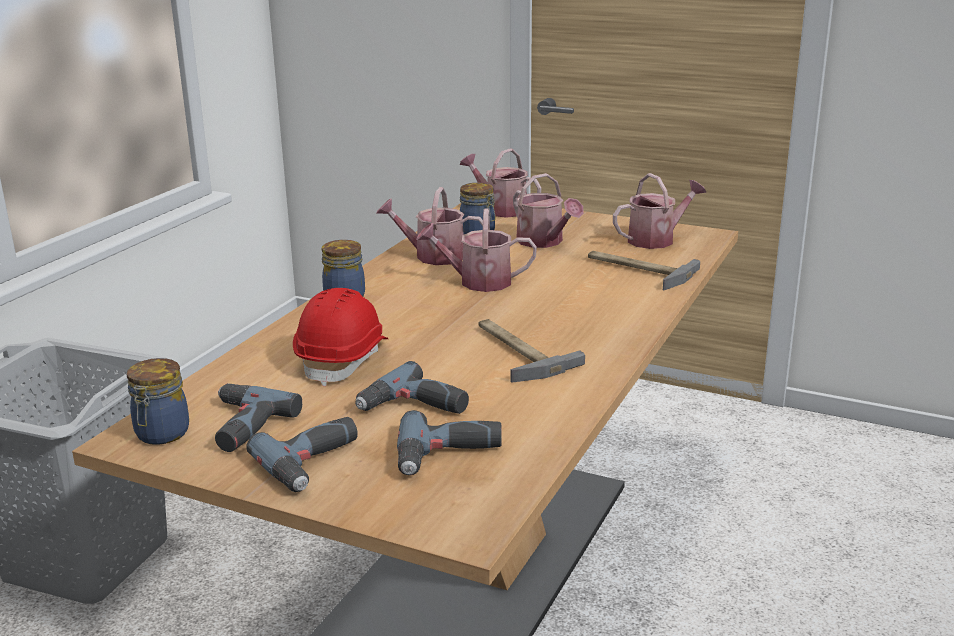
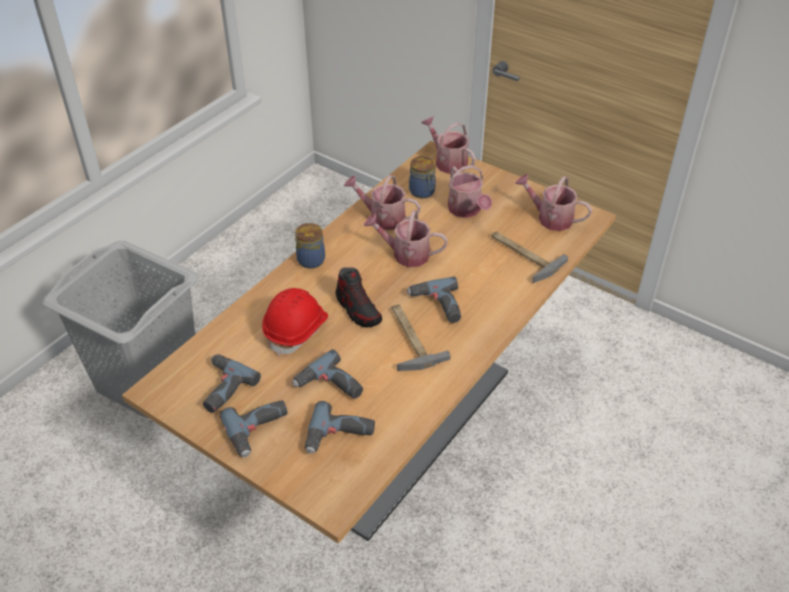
camera: 10 degrees right, 20 degrees up
(161, 434) = (174, 388): jar -> none
(429, 333) = (358, 309): none -> shoe
(541, 320) = (436, 306): none -> power drill
(656, 239) = (550, 218): watering can -> watering can turned 135 degrees counterclockwise

